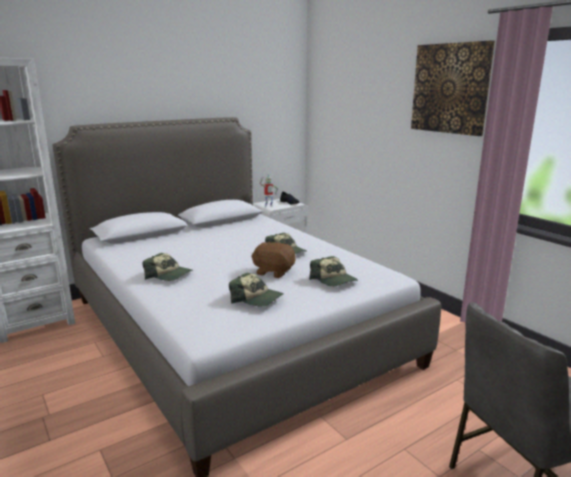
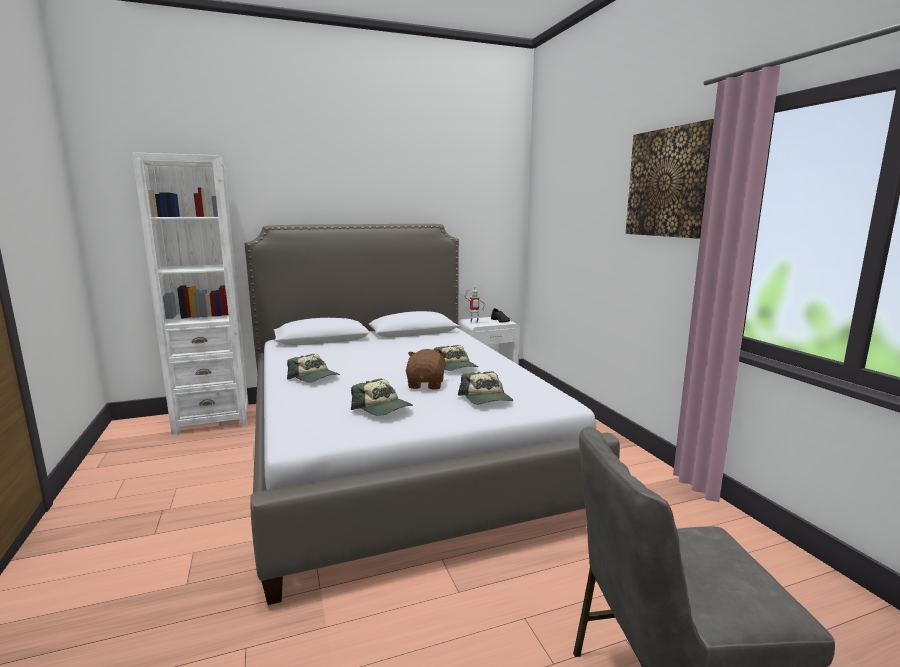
camera: 15 degrees right, 5 degrees down
(274, 272) = (426, 384): brown plush toy -> brown plush toy turned 60 degrees clockwise

